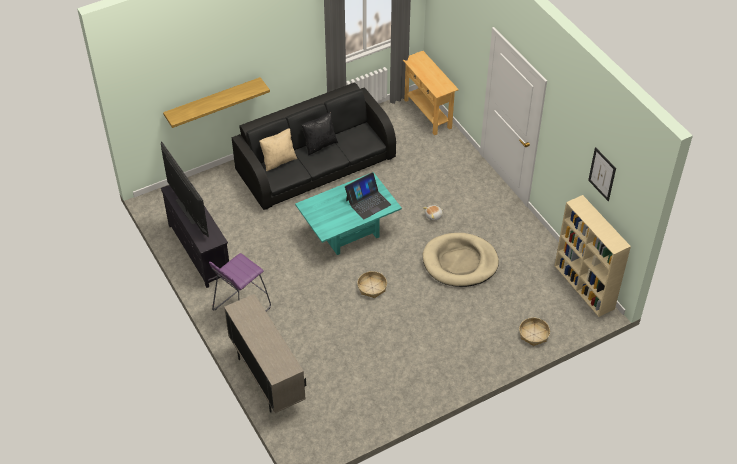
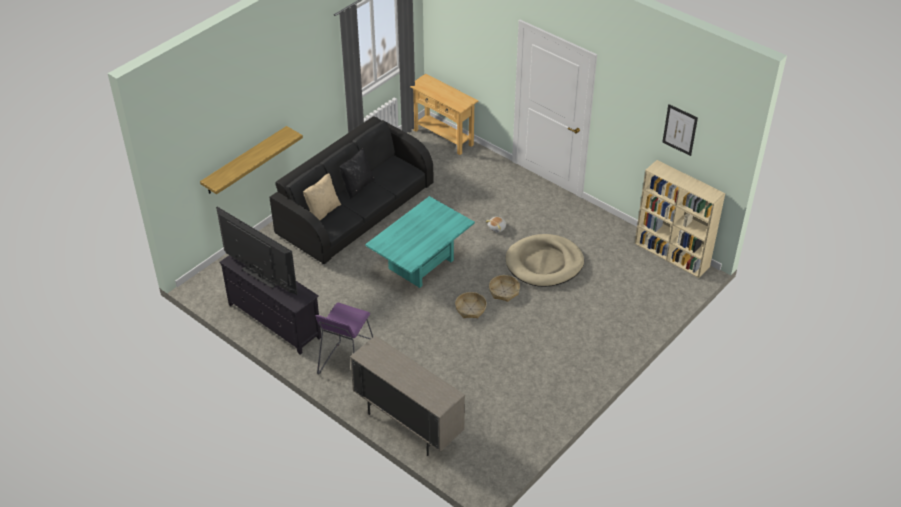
camera: 20 degrees left, 5 degrees down
(368, 202) = (438, 225): laptop -> none
(533, 334) = (648, 310): basket -> basket (504, 291)

